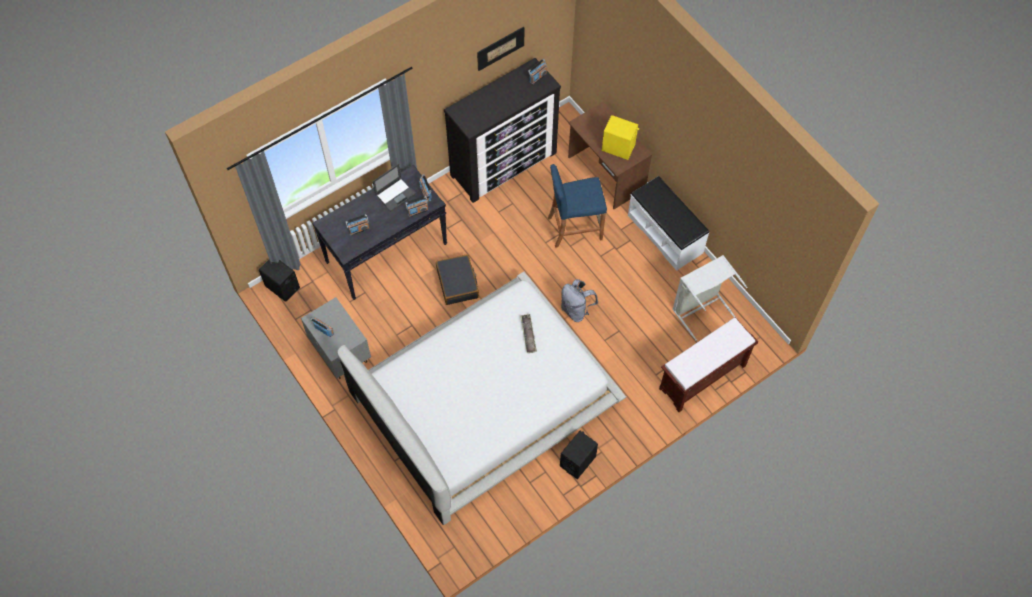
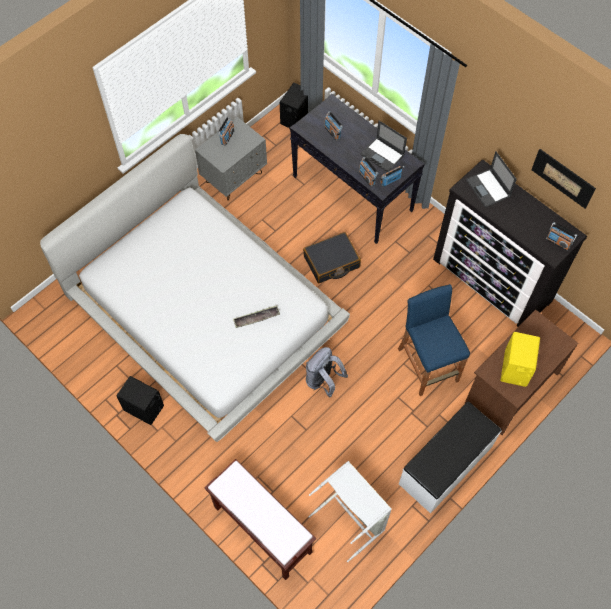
camera: 80 degrees right, 0 degrees up
(475, 111) = (488, 188): none -> laptop

